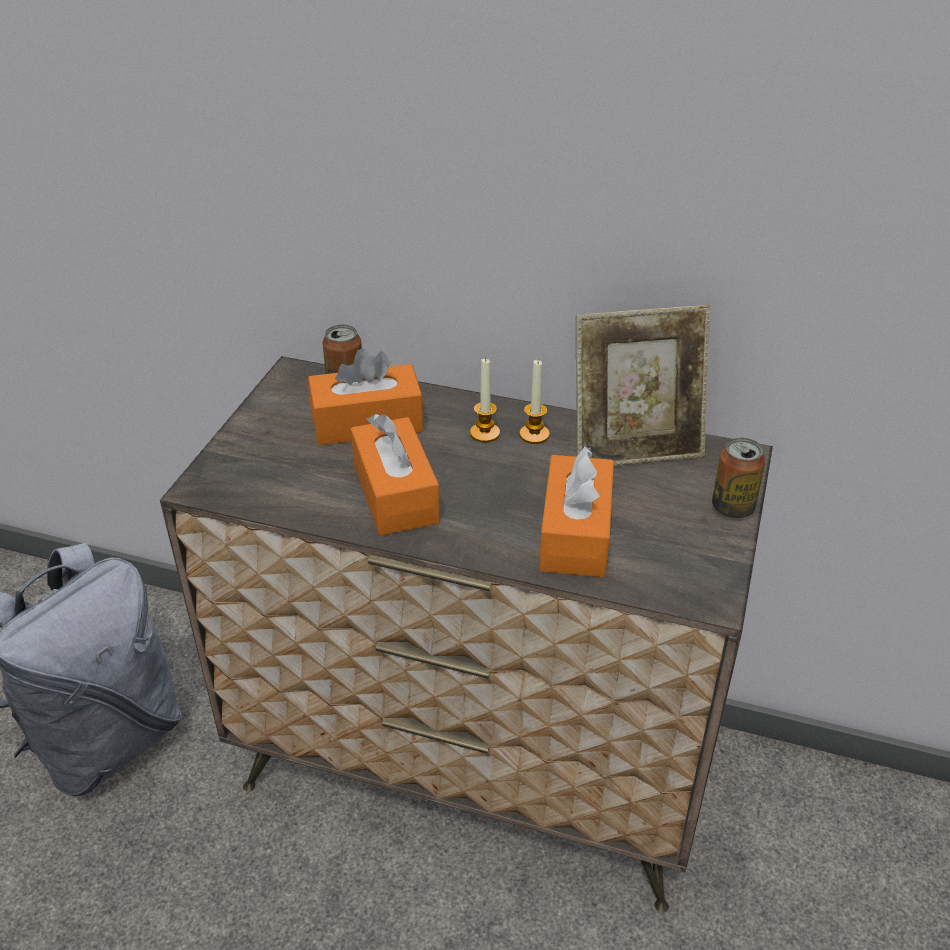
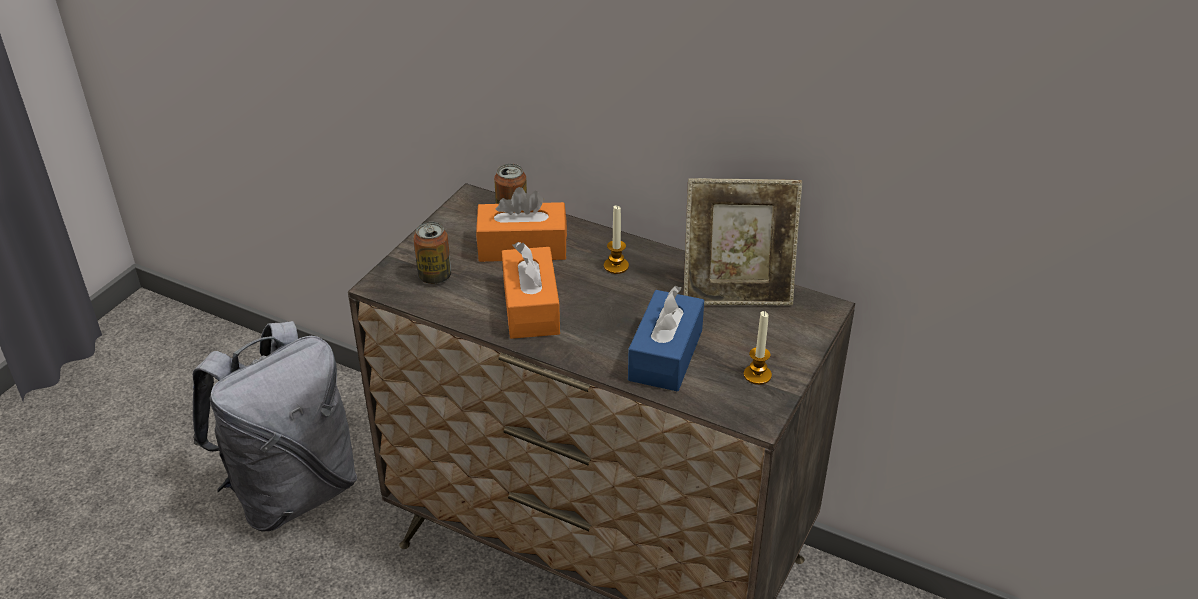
camera: 10 degrees right, 0 degrees up
(534, 435) = (656, 272): candle -> candle (757, 375)
(575, 533) = (665, 355): orange tissue box -> blue tissue box
(732, 507) = (801, 349): can -> can (435, 276)

